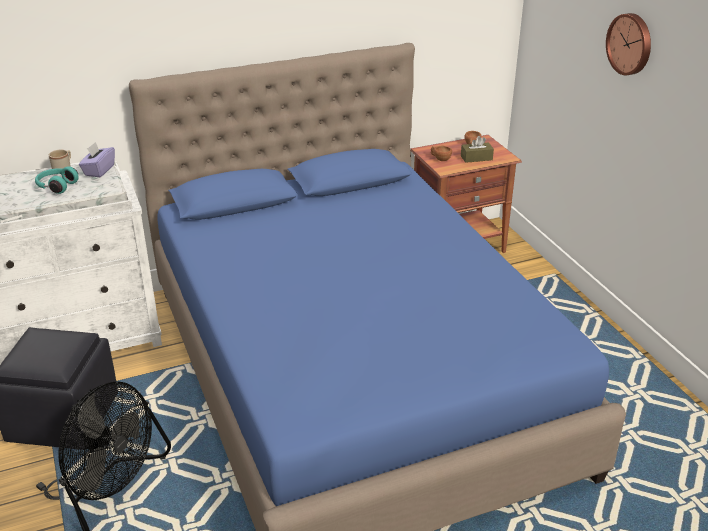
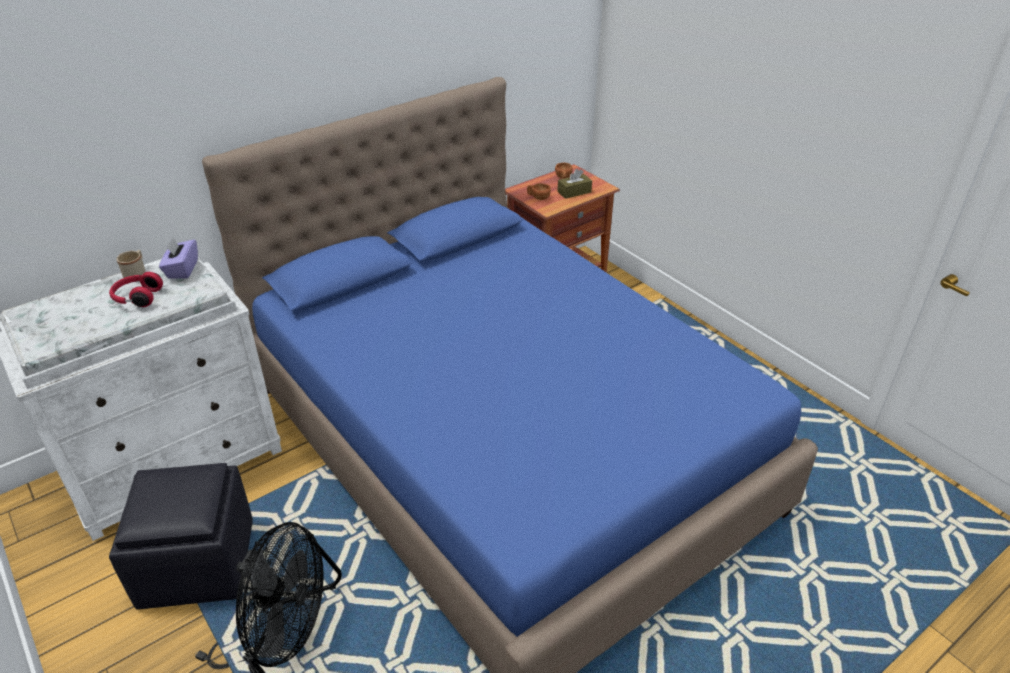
camera: 15 degrees left, 5 degrees up
(56, 186) = (137, 298): turquoise headphones -> red headphones
(630, 44) = (744, 60): wall clock -> none

